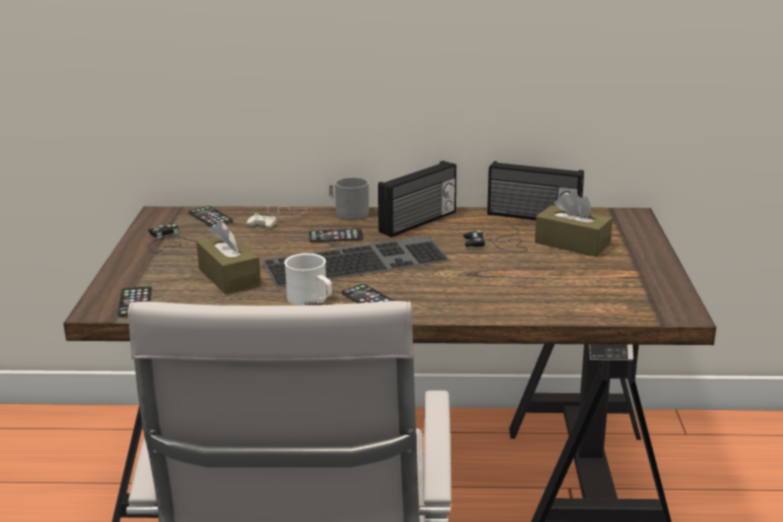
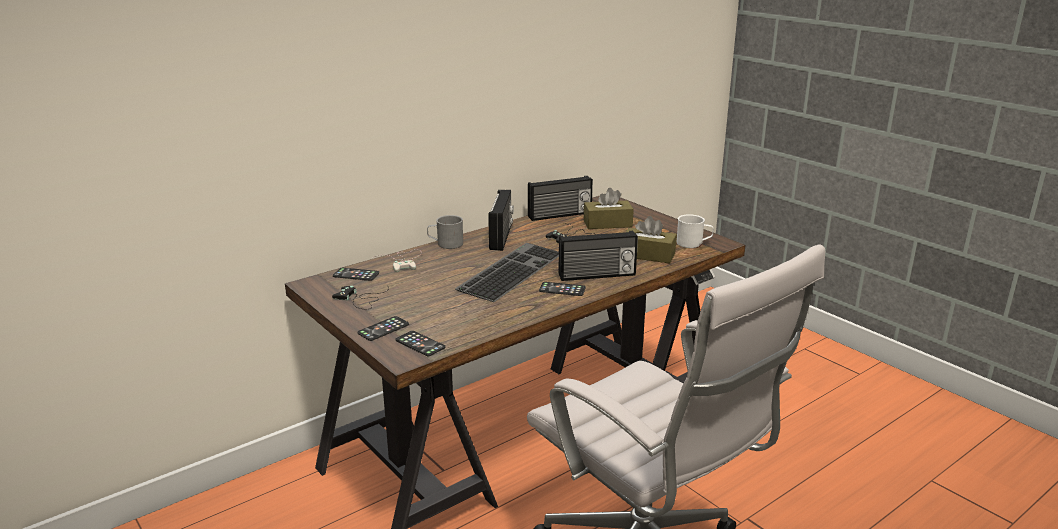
camera: 40 degrees left, 0 degrees up
(229, 277) = (451, 307): brown tissue box -> brown tissue box (648, 255)
(311, 300) = (530, 302): white mug -> white mug (693, 243)
(335, 236) = (468, 260): phone -> phone (383, 329)
(438, 298) = (597, 275): none -> radio

